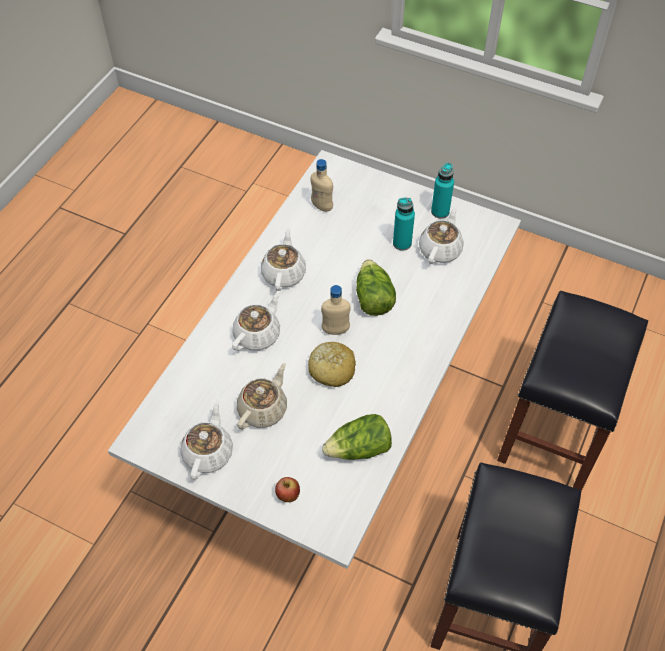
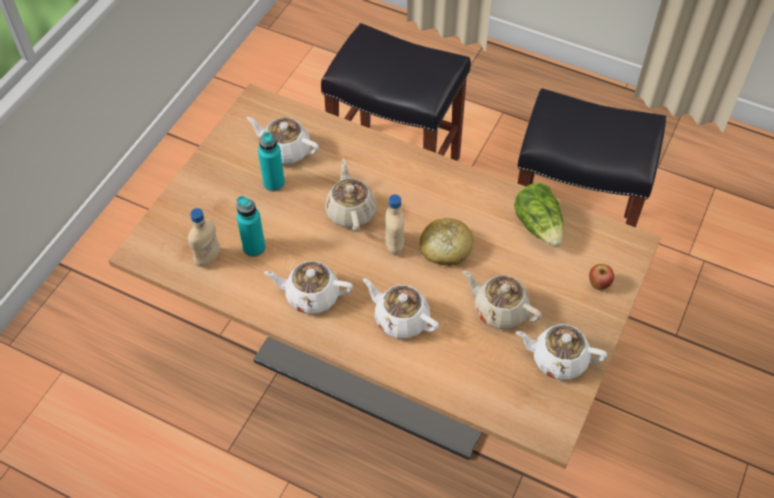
camera: 90 degrees left, 0 degrees up
(332, 423) = (387, 358): white dining table -> brown dining table
(373, 298) = (350, 211): lettuce -> beige teapot
(440, 211) = (230, 148): turquoise bottle -> turquoise bottle (254, 247)

